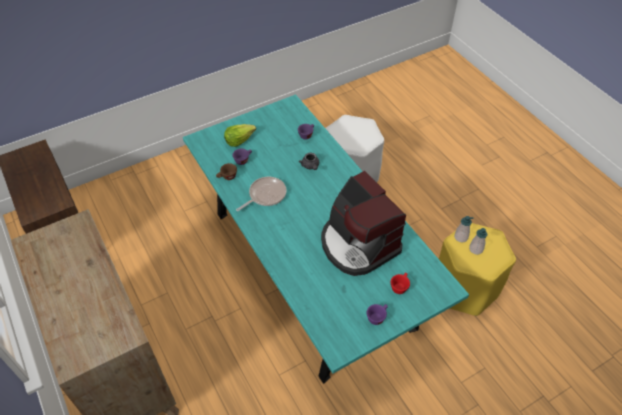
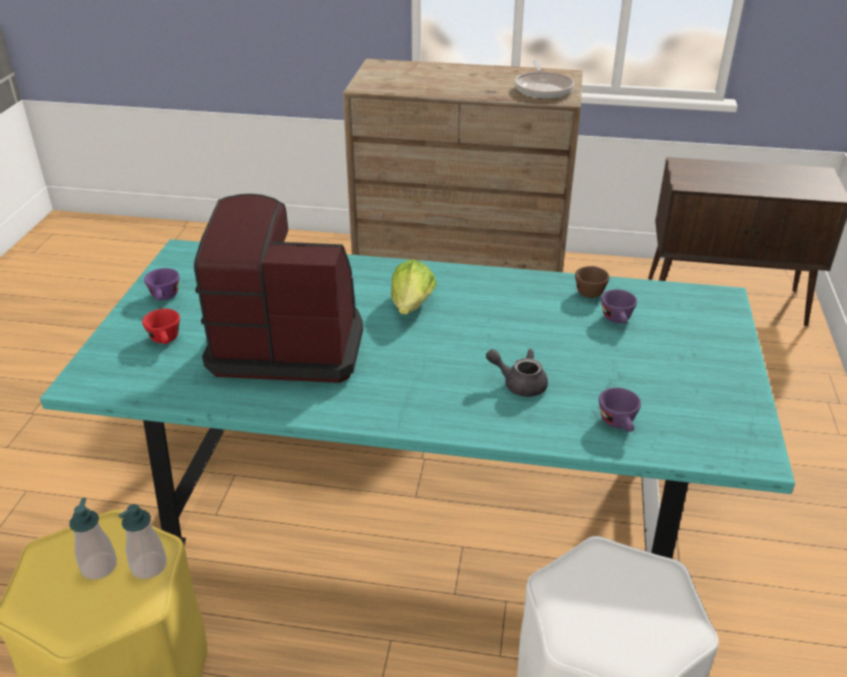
camera: 130 degrees right, 15 degrees down
(239, 140) = (681, 337): lettuce -> lettuce (412, 305)
(265, 195) = (505, 307): frying pan -> frying pan (543, 88)

